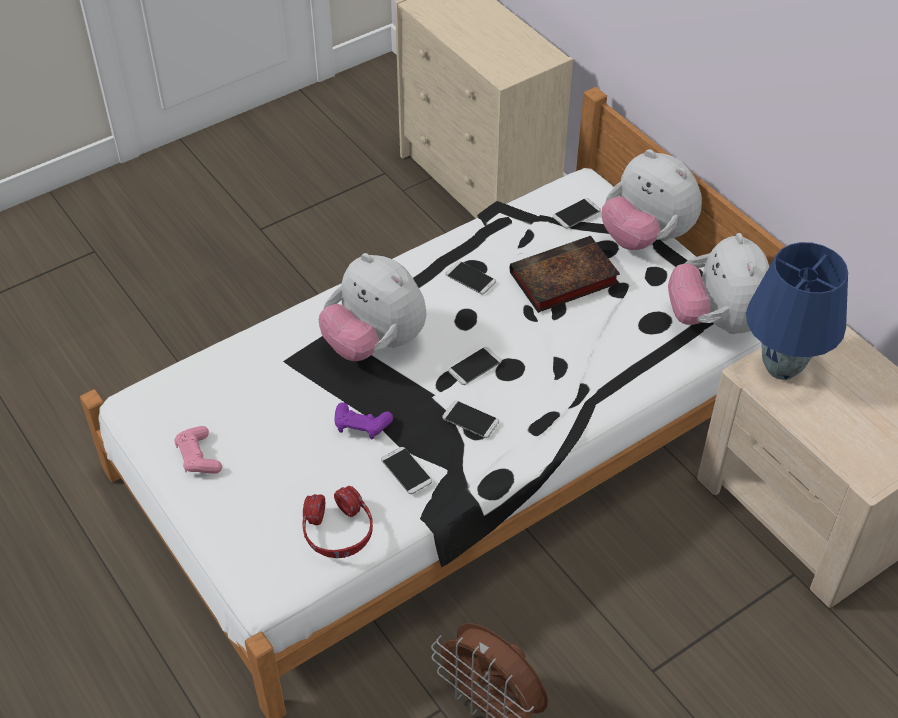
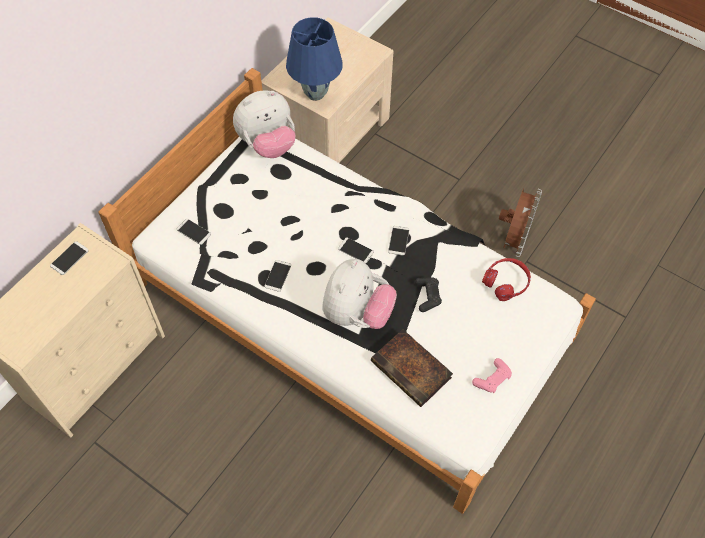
camera: 110 degrees left, 10 degrees up
(361, 426) = (428, 296): purple game controller -> black game controller
(406, 471) = (450, 261): phone -> phone (69, 258)
(562, 280) = (263, 223): book -> book (413, 370)
(646, 237) = (202, 192): plush toy -> none

